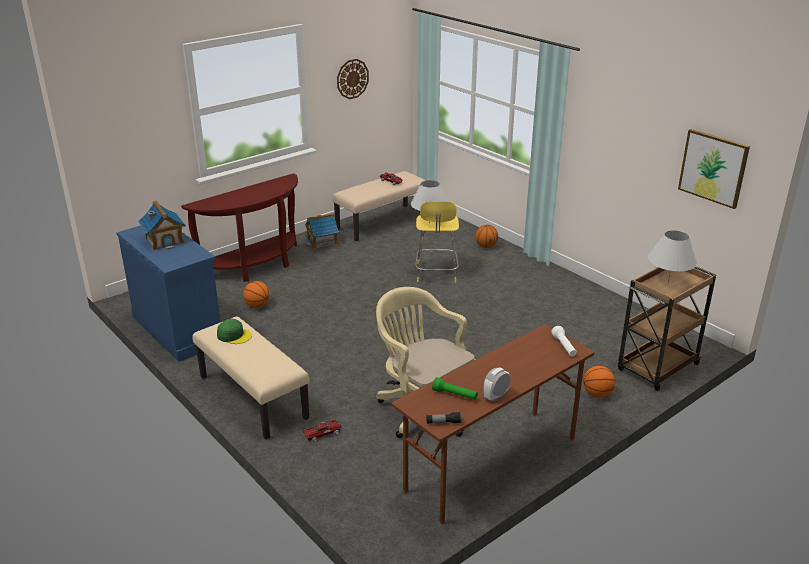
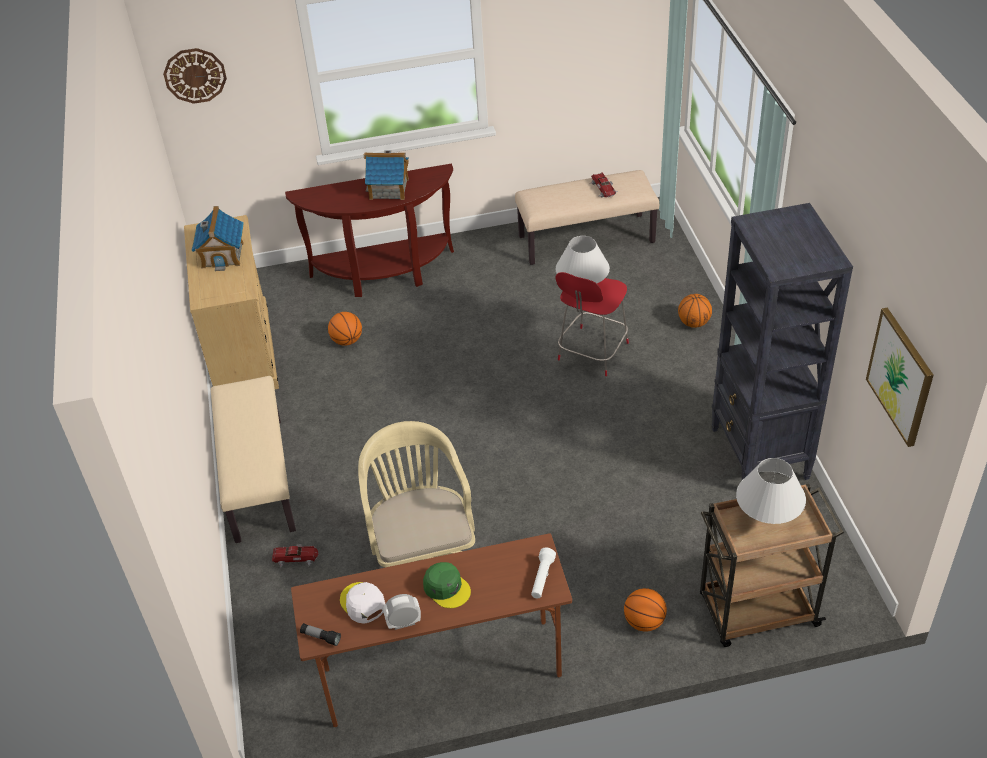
camera: 30 degrees right, 15 degrees up
(178, 329) = (243, 351): blue dresser -> beige dresser
(234, 335) = (244, 407): green cap -> green cap (447, 588)
(322, 242) = (488, 253): toy house -> toy house (389, 189)
(352, 79) = (562, 39): wall clock -> wall clock (195, 75)
(436, 273) = (592, 353): yellow stool -> red stool
(455, 395) = (362, 603): green flashlight -> white cap
(583, 295) = (759, 454): none -> black bookcase

